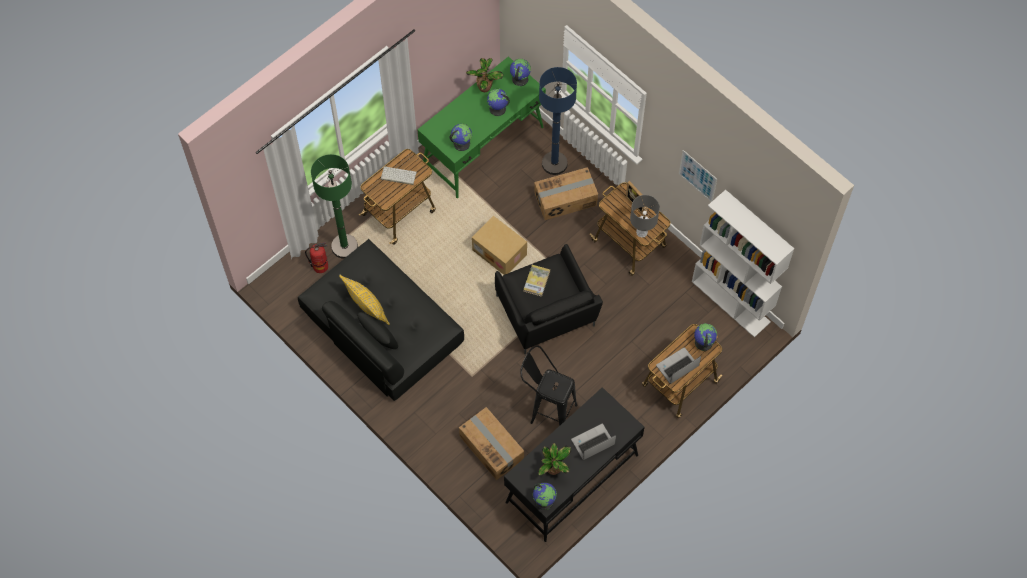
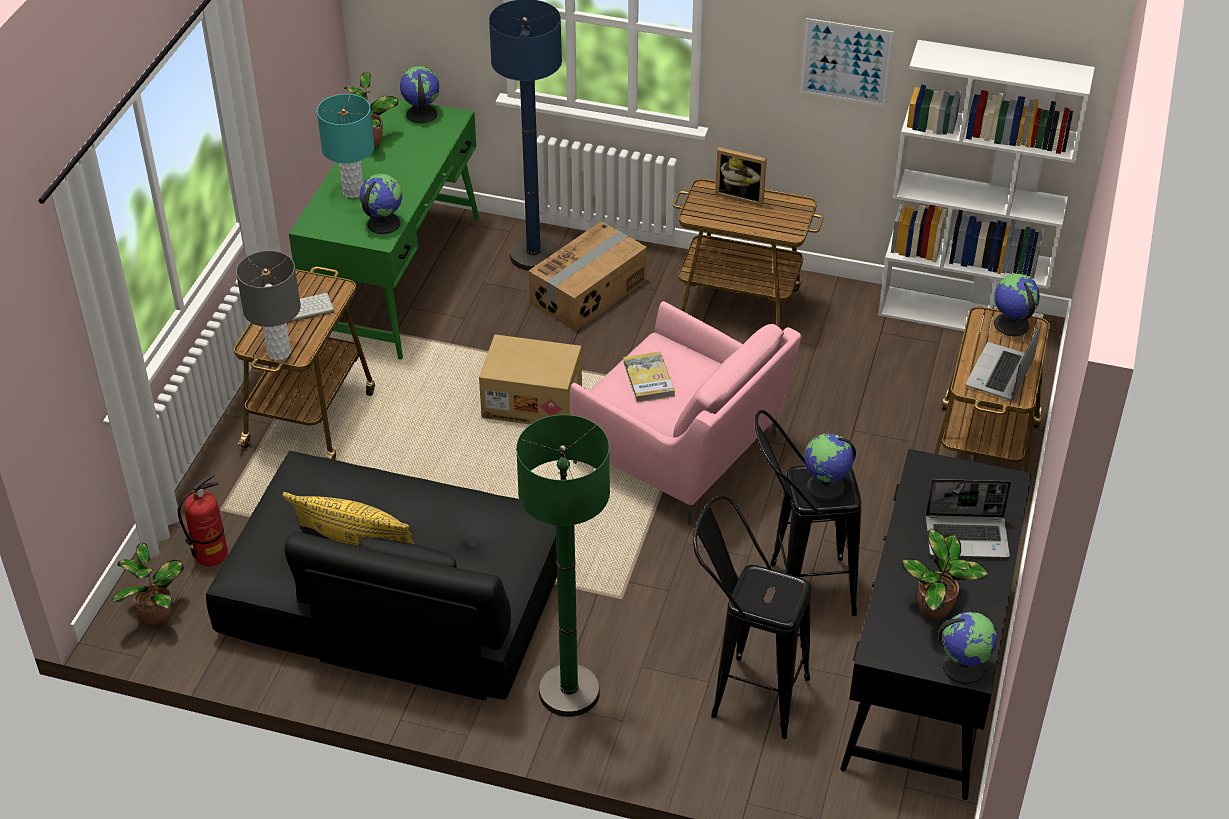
camera: 30 degrees left, 20 degrees down
(284, 286) = (156, 615): none -> potted plant
(344, 246) = (239, 506): green floor lamp -> green floor lamp (569, 692)
(459, 116) = (352, 192): none -> turquoise table lamp
(492, 447) = (744, 692): cardboard box -> black stool
(497, 109) = (413, 161): globe -> globe (826, 487)
(546, 314) = (681, 453): black armchair -> pink armchair
(592, 443) = (967, 537): laptop -> laptop turned 120 degrees counterclockwise
(642, 232) = (781, 228): grey table lamp -> grey table lamp (279, 353)

